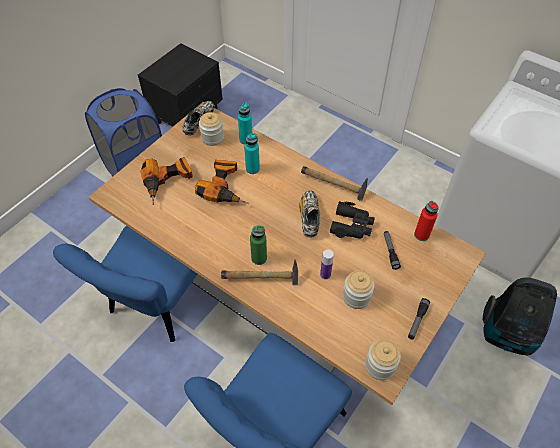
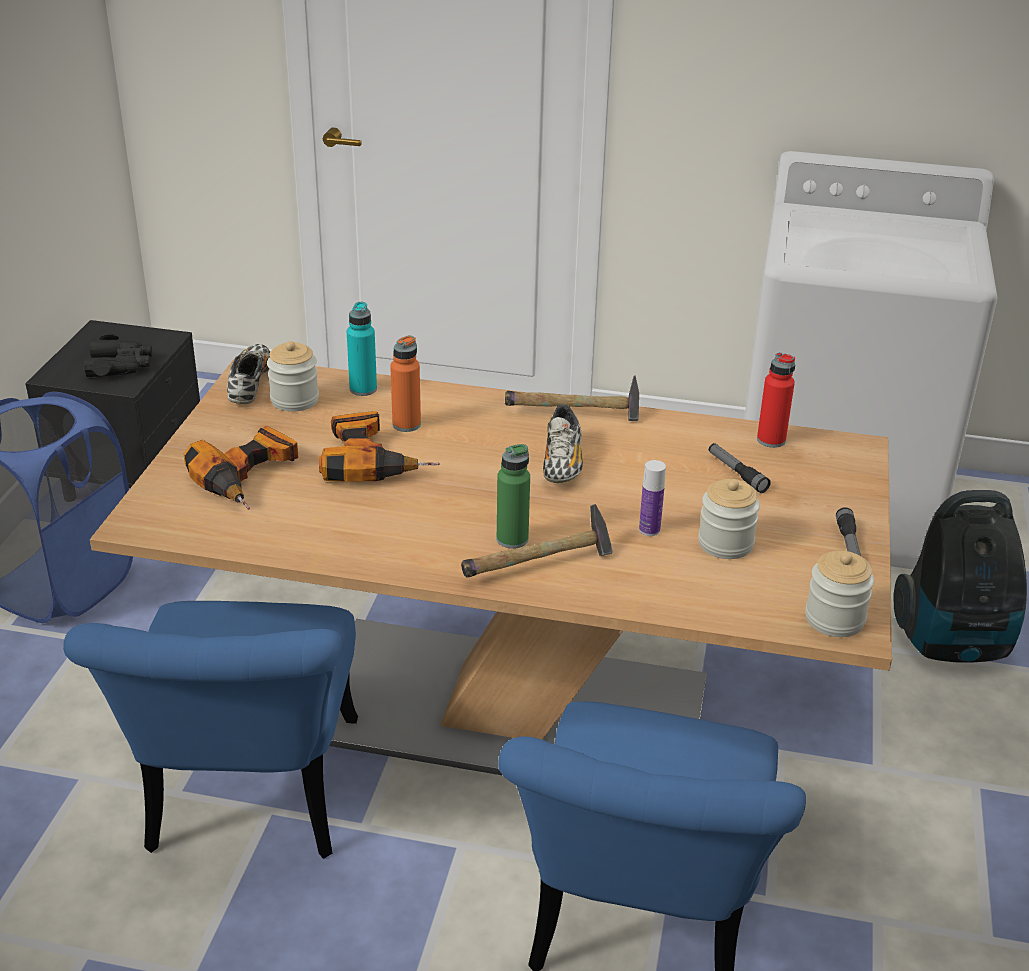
camera: 25 degrees left, 20 degrees down
(252, 169) = (406, 424): turquoise bottle -> orange bottle
(309, 217) = (562, 464): shoe -> shoe turned 150 degrees counterclockwise
(352, 225) = (645, 456): black binoculars -> black binoculars (120, 365)

